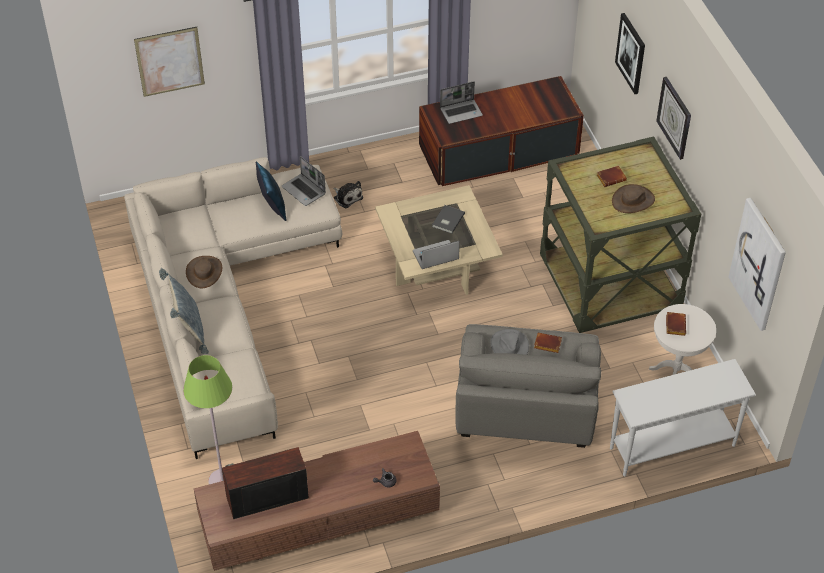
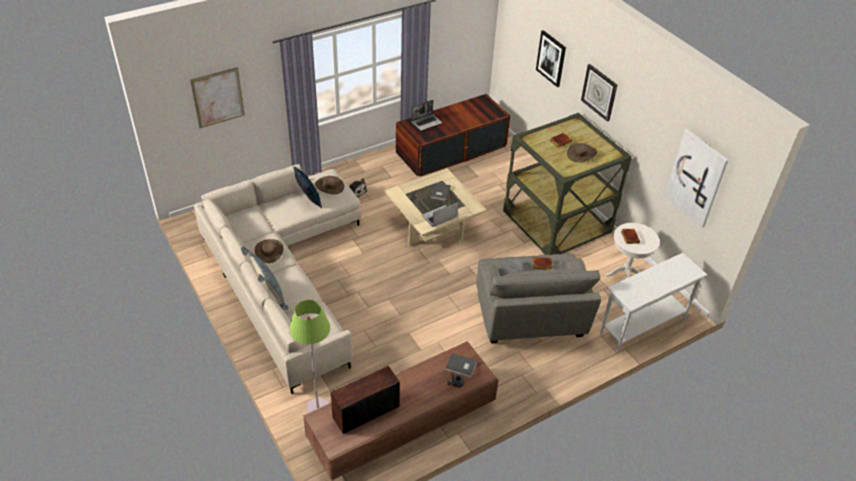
camera: 15 degrees left, 5 degrees down
(304, 190) = (329, 186): laptop -> brown hat
(399, 461) = (461, 366): none -> grey book

